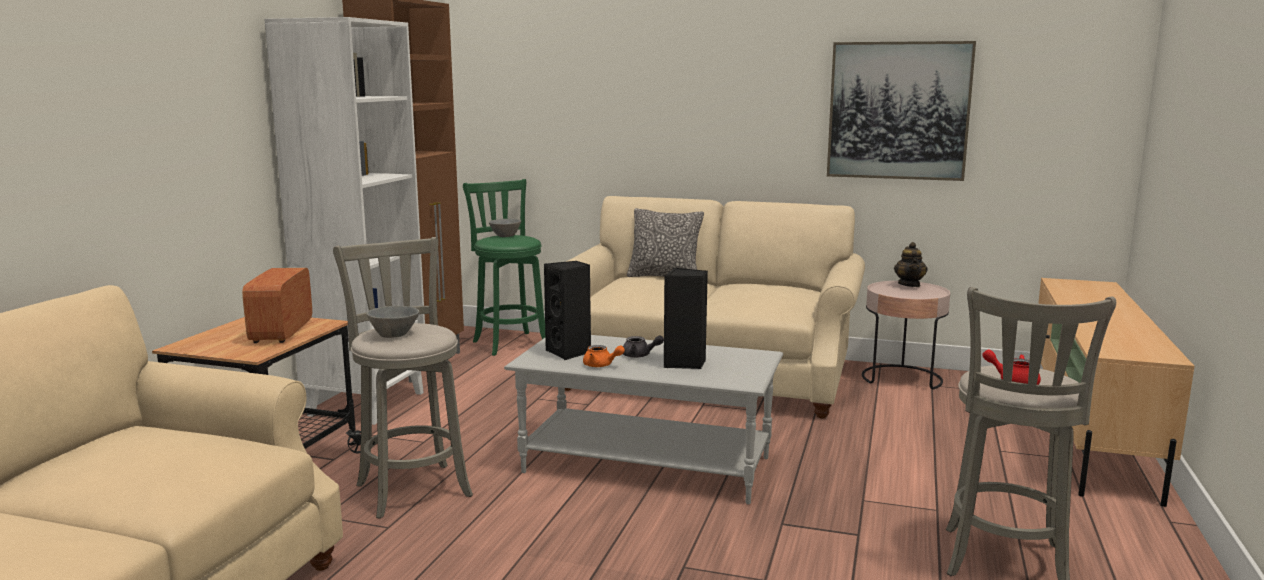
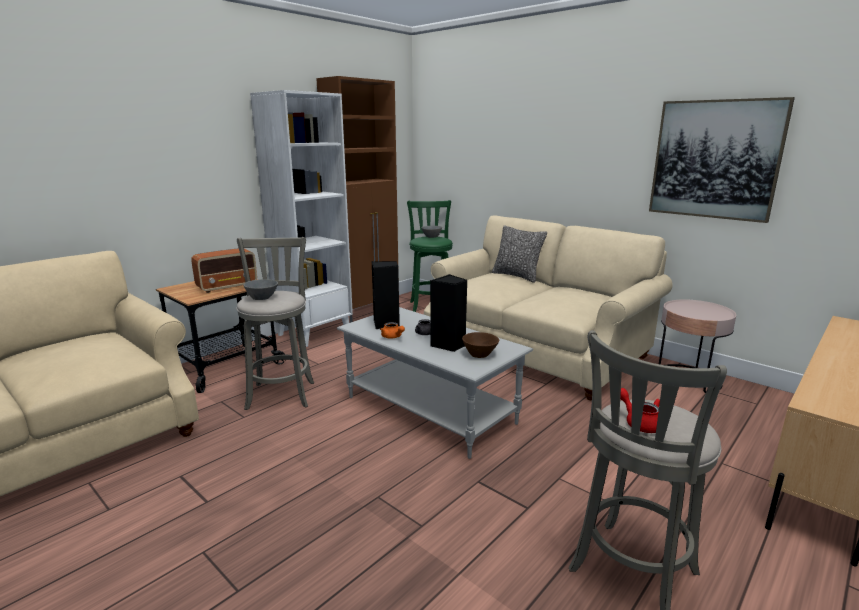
camera: 25 degrees right, 5 degrees up
(281, 332) = (228, 286): radio -> radio turned 150 degrees counterclockwise
(735, 367) = (481, 354): none -> brown bowl
(909, 284) = (705, 305): teapot -> none

